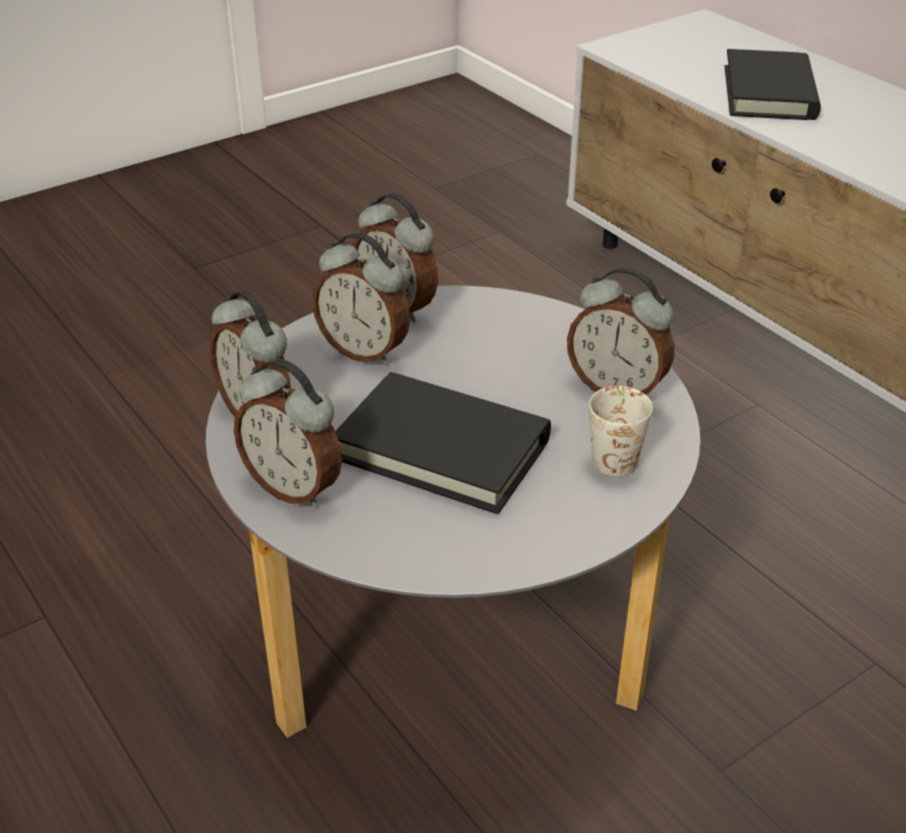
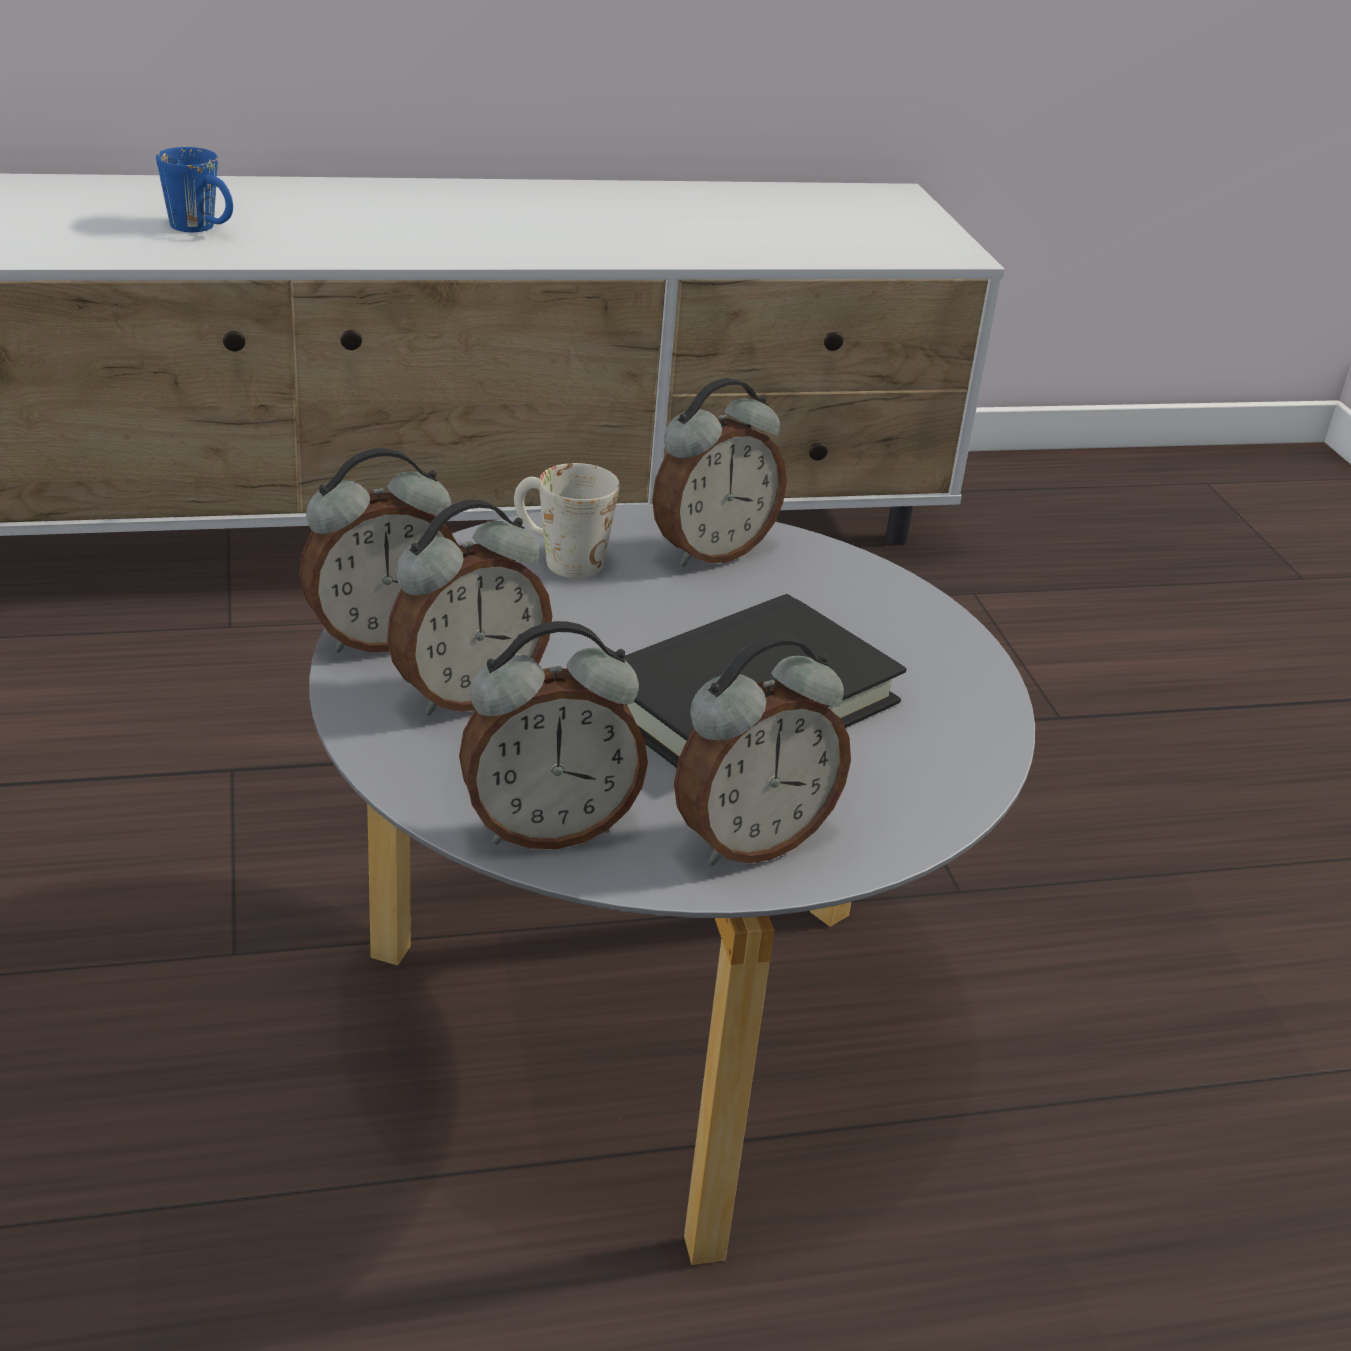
camera: 70 degrees left, 5 degrees down
(615, 452) = (832, 594): white mug -> white mug (558, 558)
(769, 93) = (203, 229): black book -> blue mug

